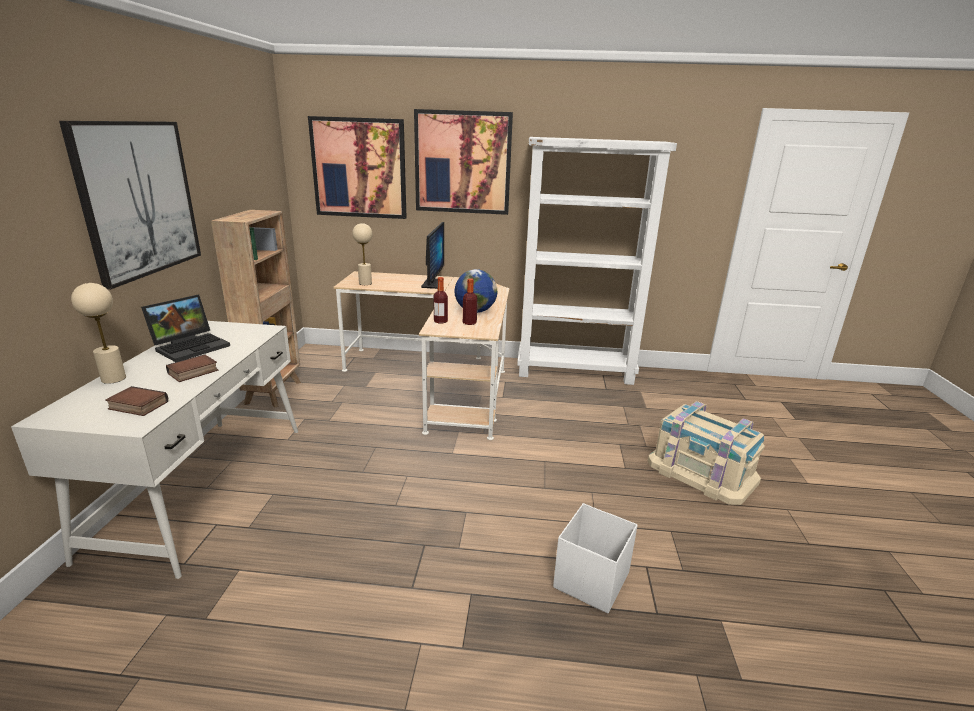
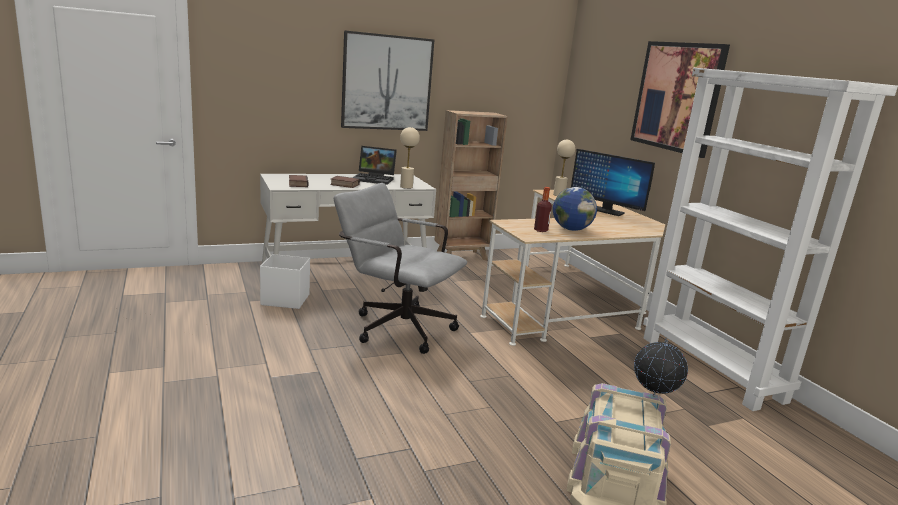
camera: 60 degrees right, 5 degrees down
(114, 379) = (319, 176): beige table lamp -> beige table lamp (406, 187)
(359, 168) = (604, 95): picture -> none
(403, 496) = (395, 326): none -> grey office chair
(432, 284) = (606, 211): monitor -> monitor turned 60 degrees clockwise
(440, 321) = (525, 222): bottle -> none
(590, 581) = (369, 420): white storage box -> white storage box (285, 299)
(698, 403) = (654, 396): none -> globe

